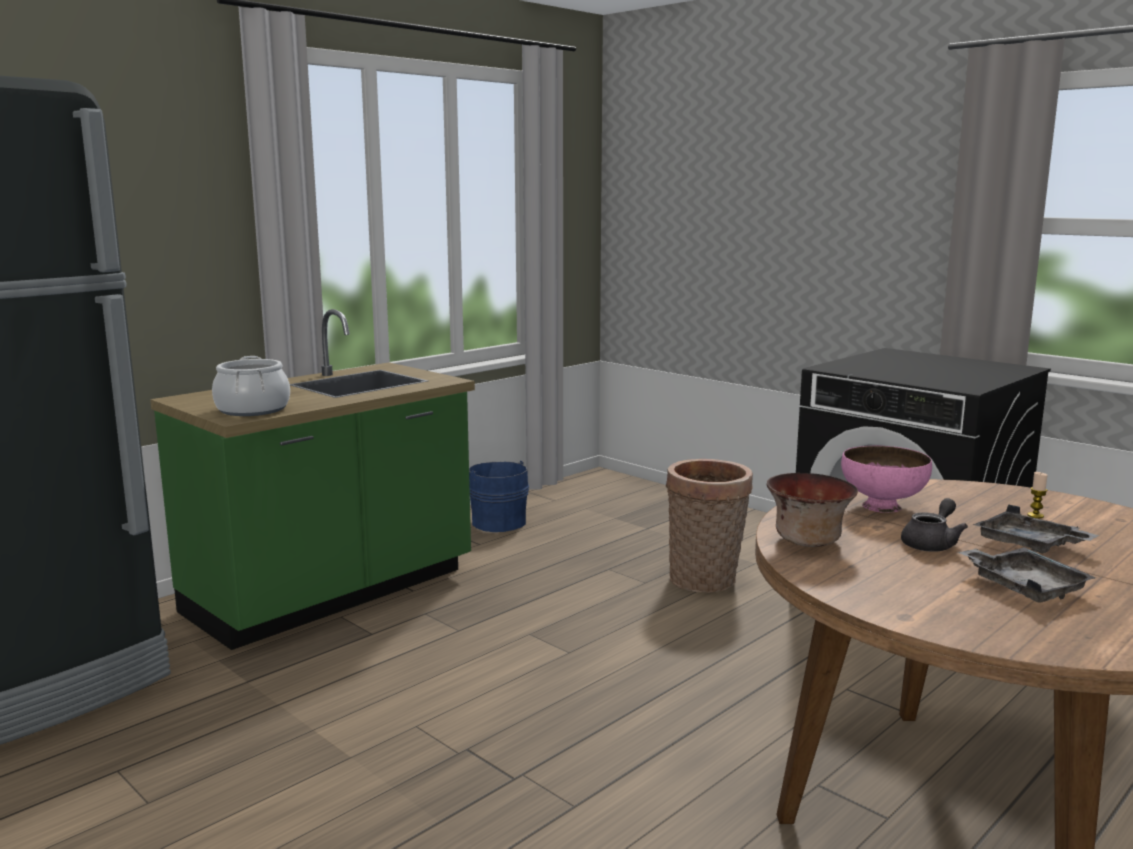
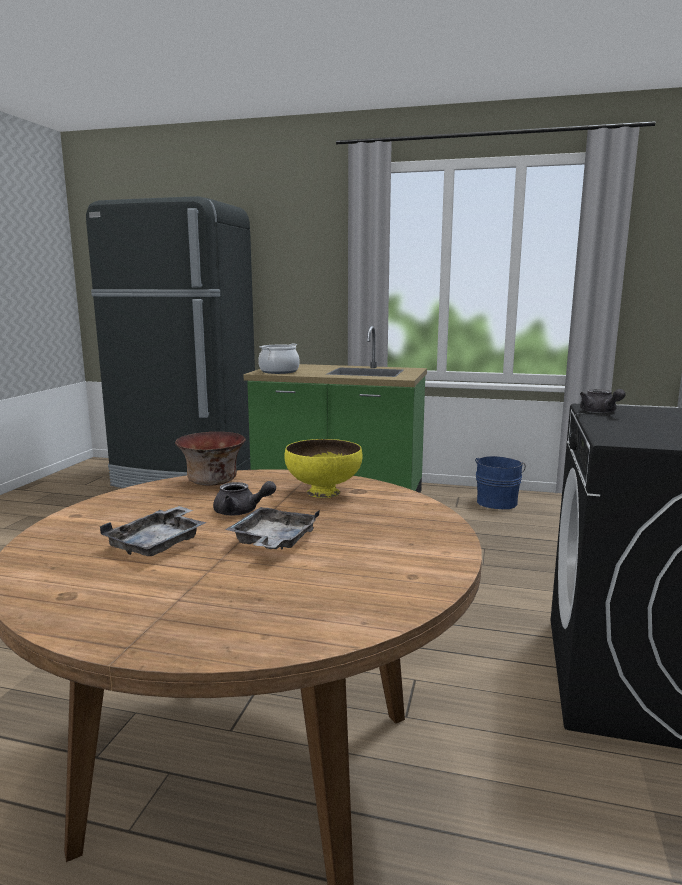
camera: 60 degrees right, 0 degrees up
(705, 582) = (521, 584): basket -> none
(855, 371) = (600, 412): none -> grey teapot
(882, 507) = (323, 493): pink bowl -> yellow bowl
(1035, 515) = (371, 540): candle -> none

